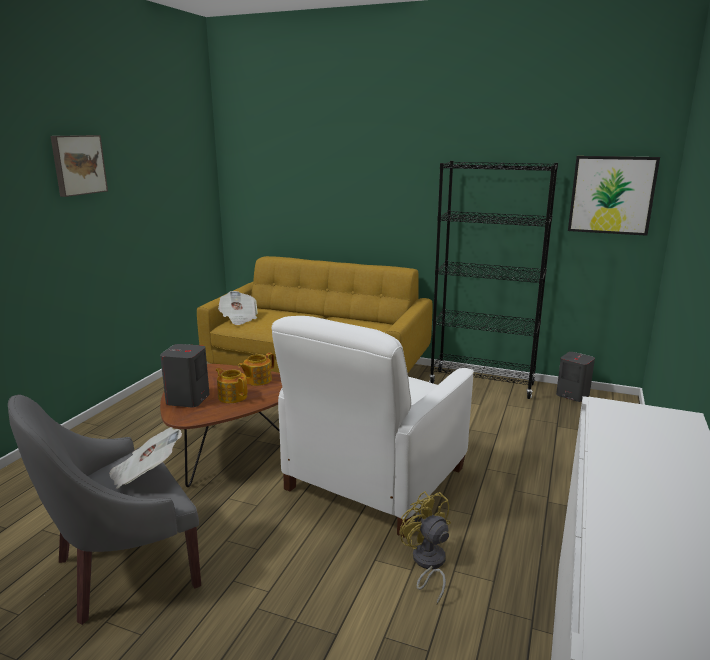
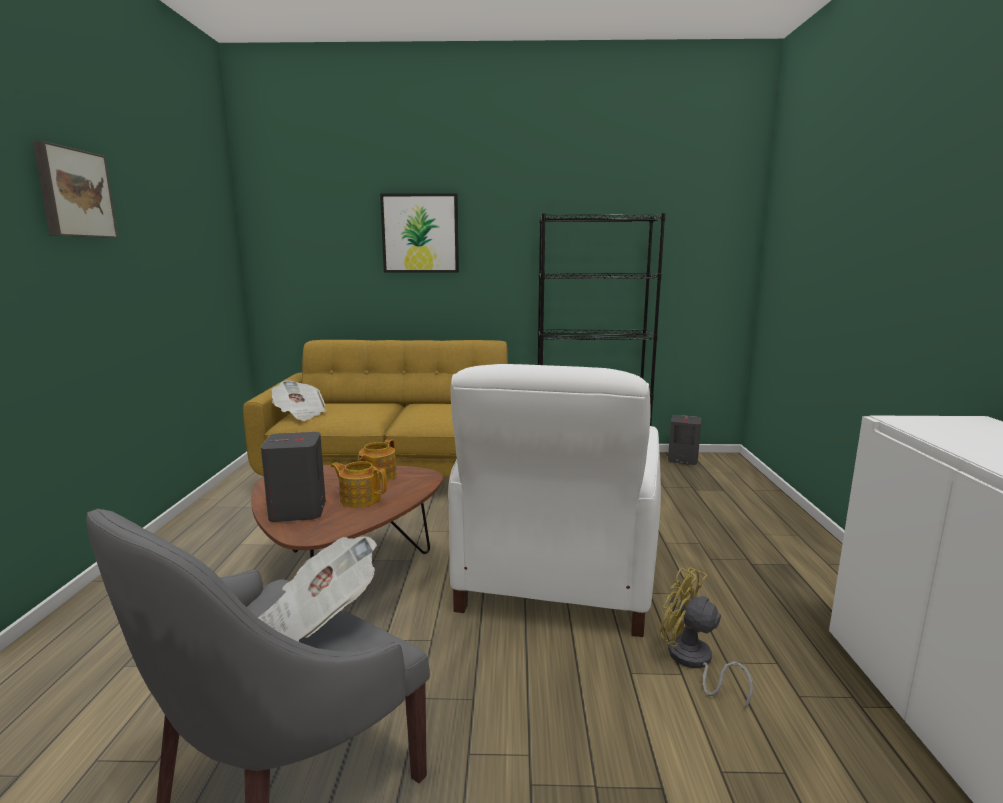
camera: 20 degrees left, 5 degrees down
(611, 195) = (704, 249): picture -> picture (420, 233)

